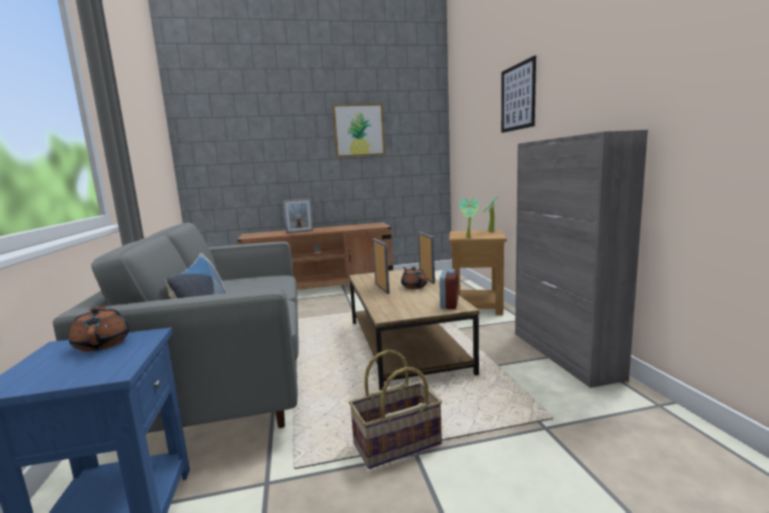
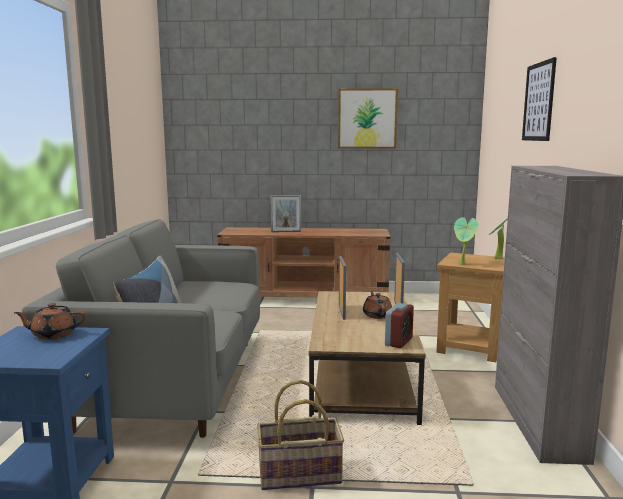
camera: 15 degrees right, 0 degrees up
(102, 344) = (53, 334): brown teapot -> brown teapot turned 90 degrees counterclockwise

